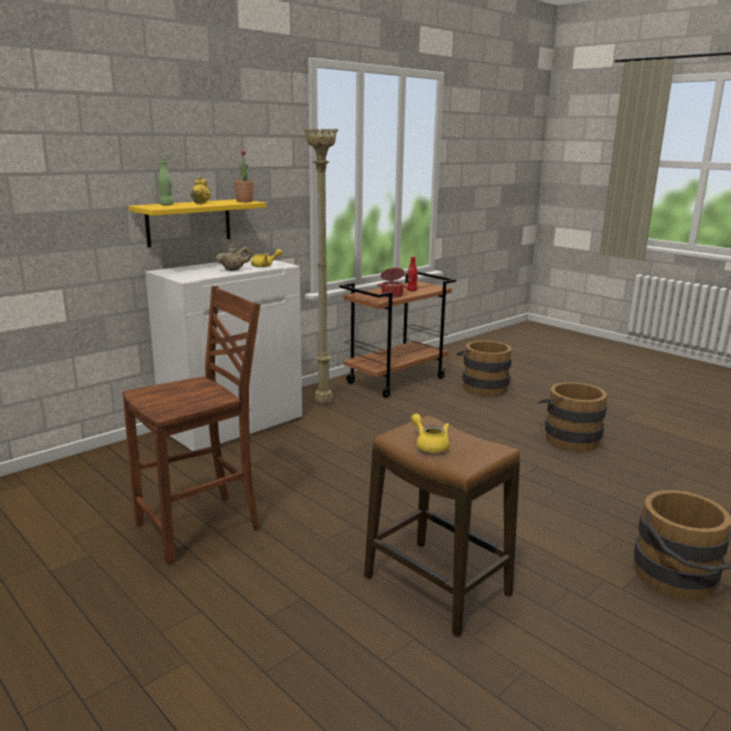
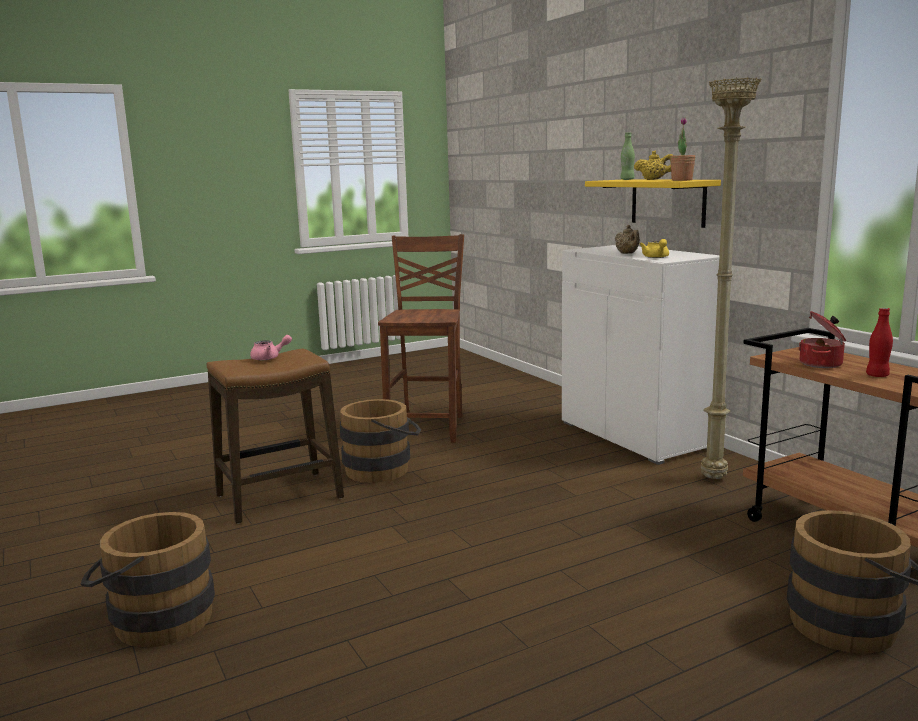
camera: 105 degrees right, 5 degrees down
(201, 527) = (428, 428): brown chair -> brown chair turned 150 degrees counterclockwise
(430, 445) = (269, 358): yellow teapot -> pink teapot
(567, 438) = (568, 660): brown bucket -> brown bucket (383, 469)

